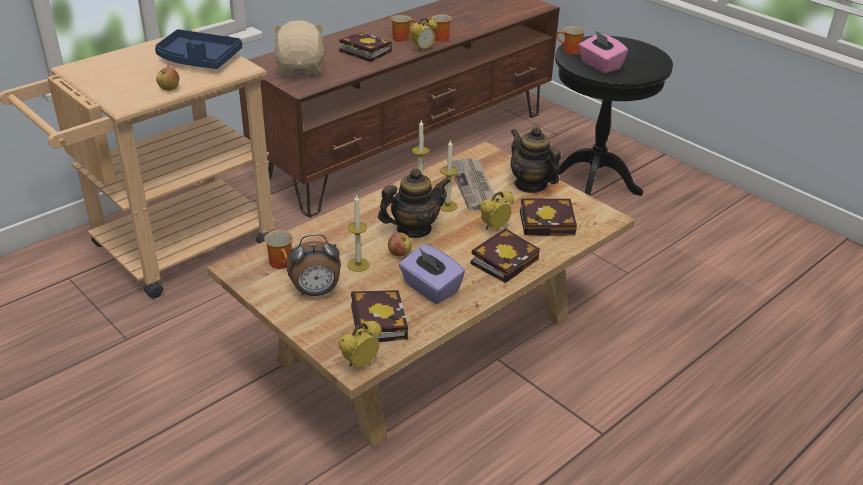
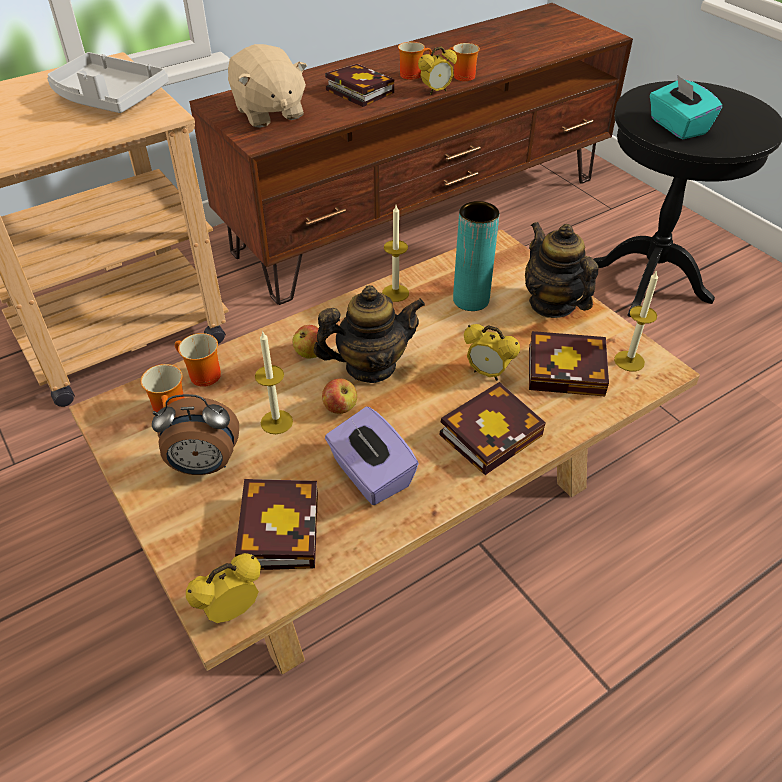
camera: 10 degrees right, 10 degrees up
(169, 89) = (50, 140): apple -> apple (310, 353)
(198, 60) = (108, 98): blue tray -> grey tray
(301, 69) = (268, 113): beige plush toy -> beige plush toy turned 150 degrees clockwise
(447, 206) = (426, 331): candle -> candle (629, 361)
(474, 186) = (471, 300): newspaper -> turquoise vase
(495, 228) = (487, 373): alarm clock -> alarm clock turned 120 degrees counterclockwise
(569, 51) = (636, 103): mug -> mug (200, 376)
(600, 65) = (677, 127): pink tissue box -> turquoise tissue box

